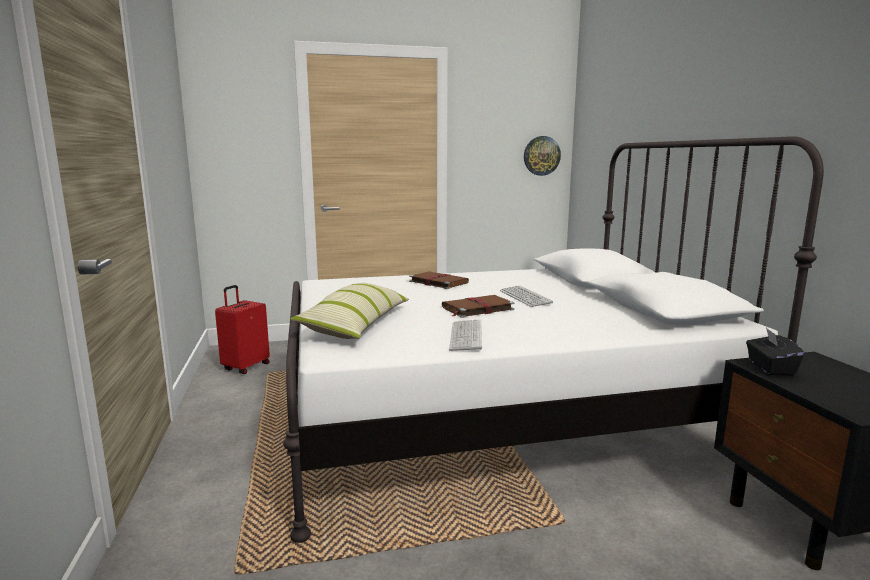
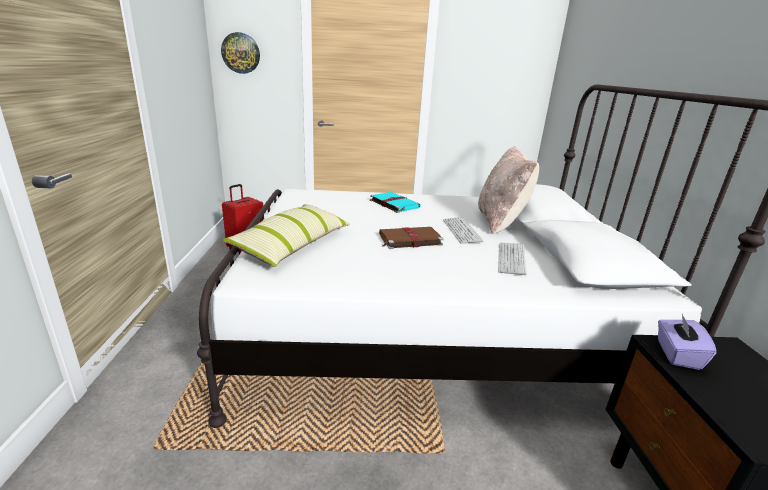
camera: 10 degrees right, 10 degrees up
(437, 282) = (393, 203): brown book -> turquoise book
(466, 336) = (379, 273): keyboard -> keyboard (511, 259)
(541, 155) = (521, 88): wall clock -> wall clock (241, 53)
(559, 287) = (500, 222): none -> beige pillow
(770, 368) = (677, 354): black tissue box -> purple tissue box

